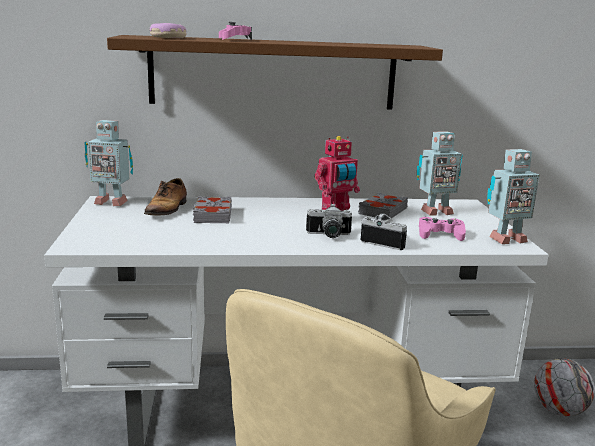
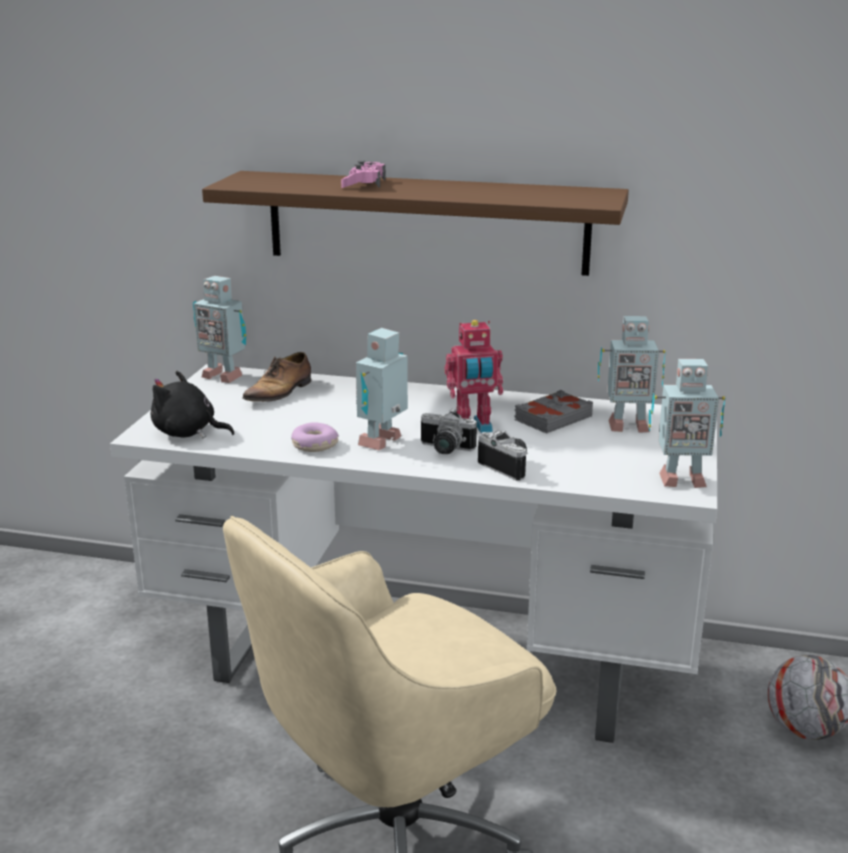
camera: 20 degrees right, 5 degrees up
(111, 241) = (188, 433): none -> black plush toy
(167, 38) = (277, 185): donut -> donut (314, 445)
(212, 215) = (326, 406): grey book -> none
(278, 234) = (384, 442): none -> toy robot
(440, 234) = (595, 463): pink game controller -> none

